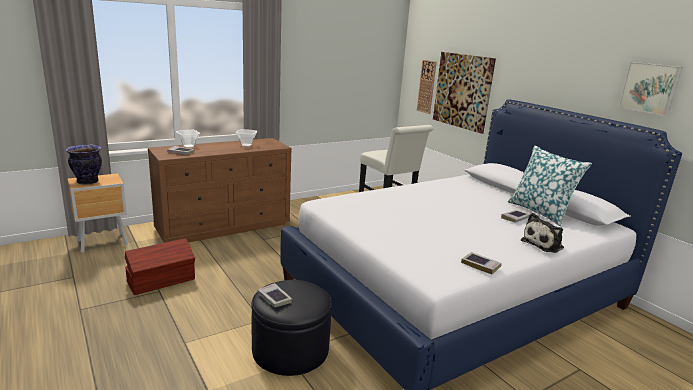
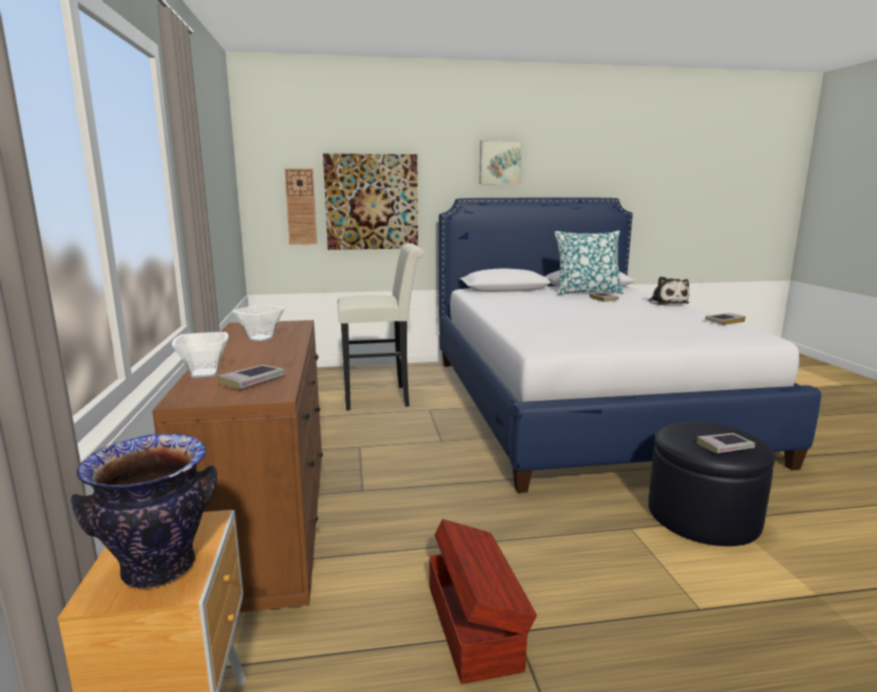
camera: 65 degrees left, 5 degrees down
(650, 88) = (588, 165): picture -> picture (500, 162)

